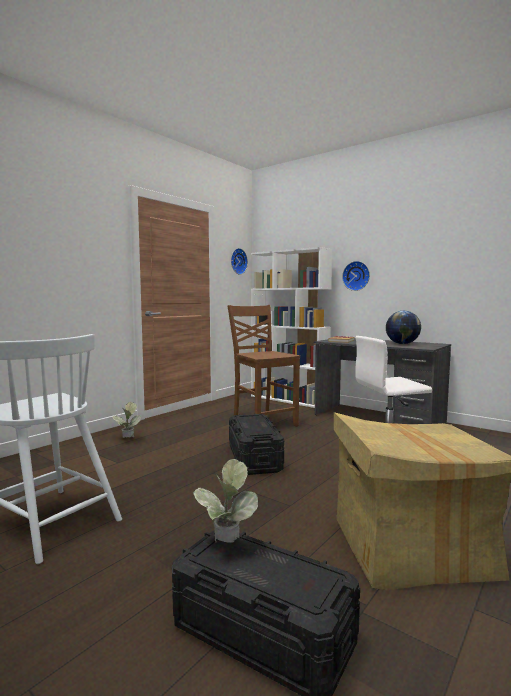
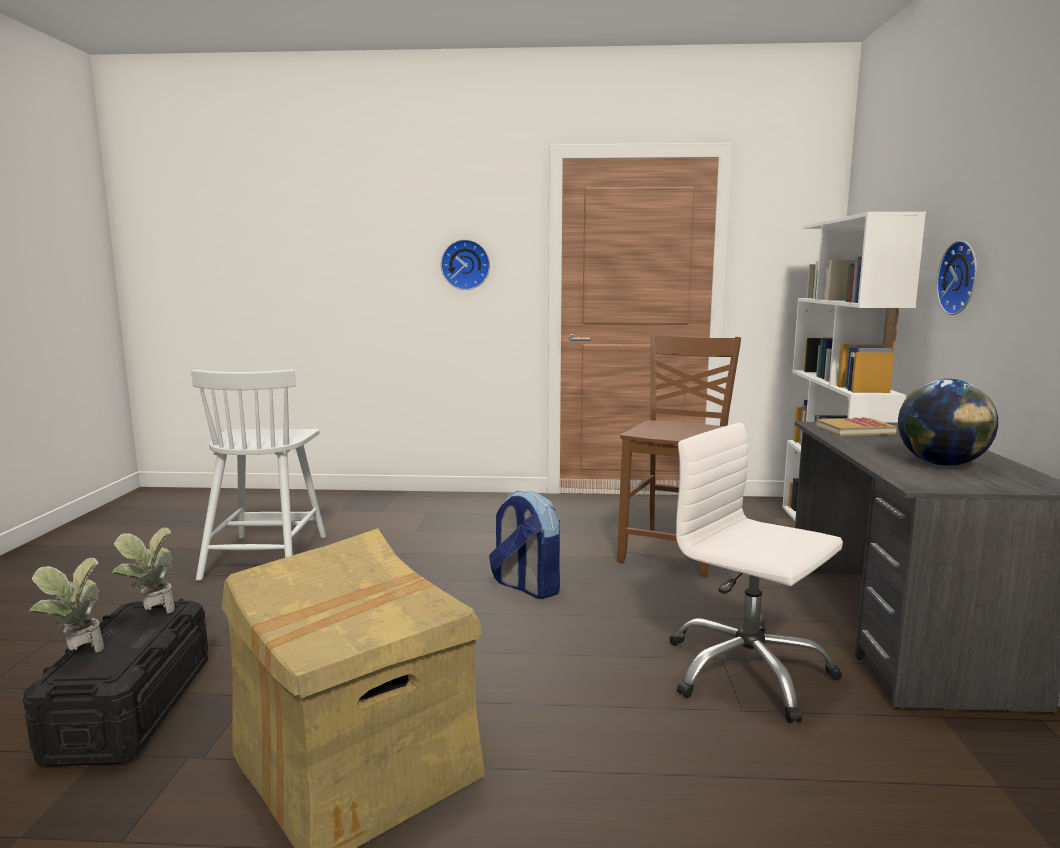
camera: 55 degrees right, 5 degrees up
(127, 439) = (482, 511): potted plant -> potted plant (77, 653)
(237, 261) = (795, 242): wall clock -> wall clock (465, 264)
(254, 458) = (526, 587): black storage box -> backpack

